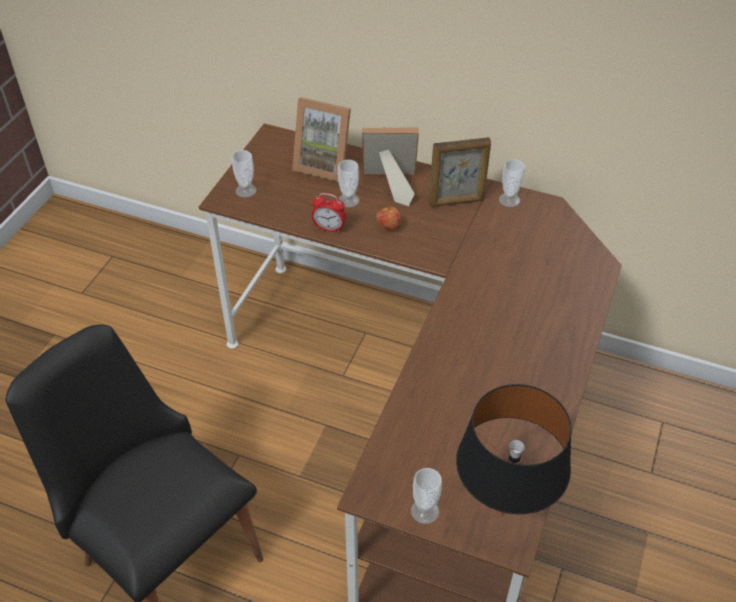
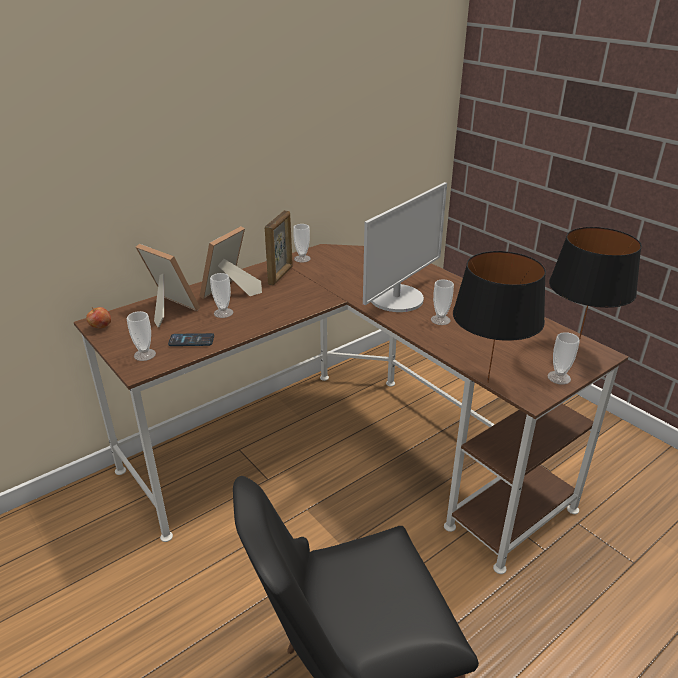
camera: 60 degrees left, 15 degrees down
(287, 205) = (191, 340): none -> phone
(324, 164) = (168, 310): picture frame -> picture frame turned 105 degrees counterclockwise
(329, 228) = (243, 330): alarm clock -> none
(371, 447) = (487, 381): none -> black table lamp
(388, 227) = (273, 306): apple -> apple (100, 327)
(470, 367) = (440, 320): none -> cup
(486, 313) = (397, 299): none -> monitor

